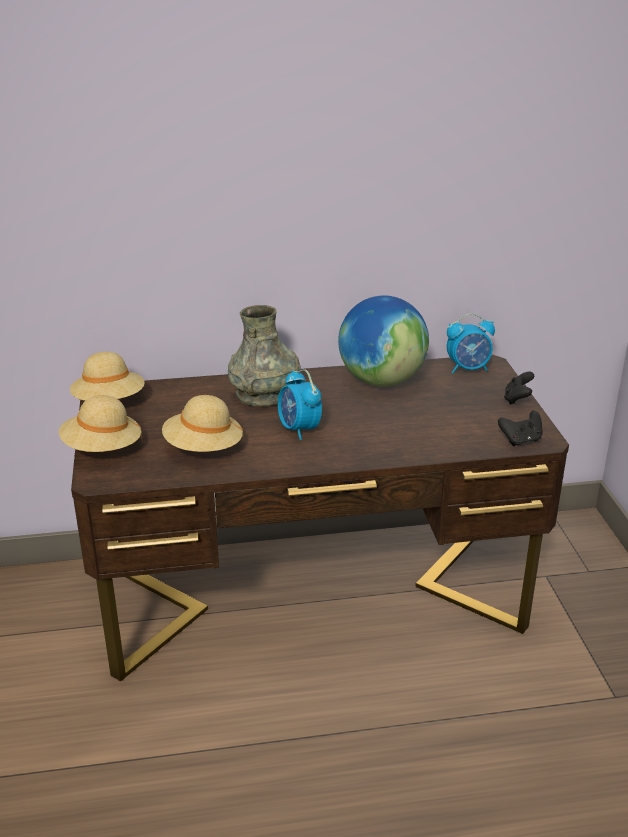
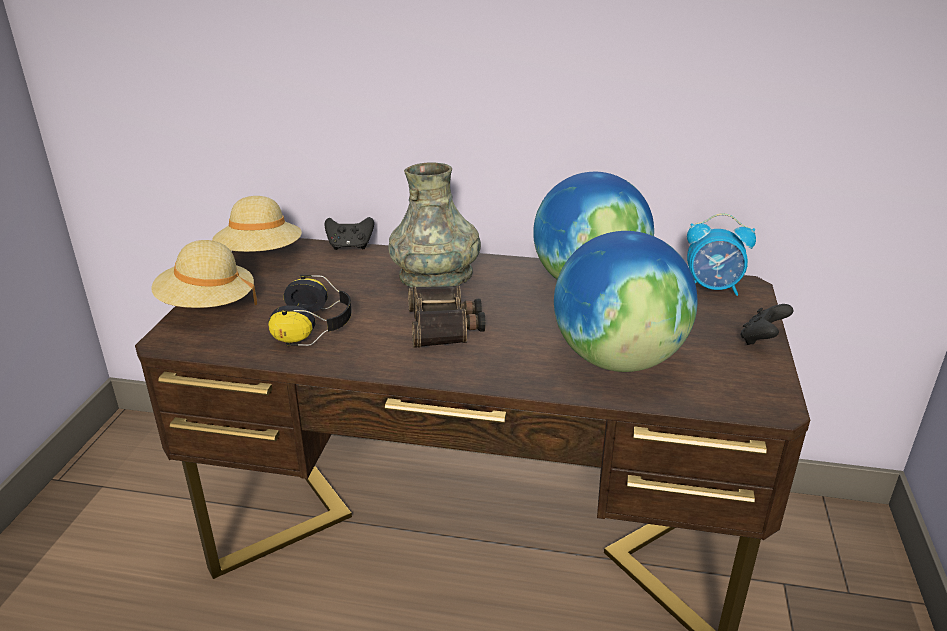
camera: 20 degrees right, 0 degrees up
(203, 448) = (315, 326): beige hat -> headphones
(299, 429) = (444, 325): alarm clock -> binoculars
(433, 430) = (618, 359): none -> globe
(521, 440) = (737, 399): black game controller -> black game controller (350, 246)

